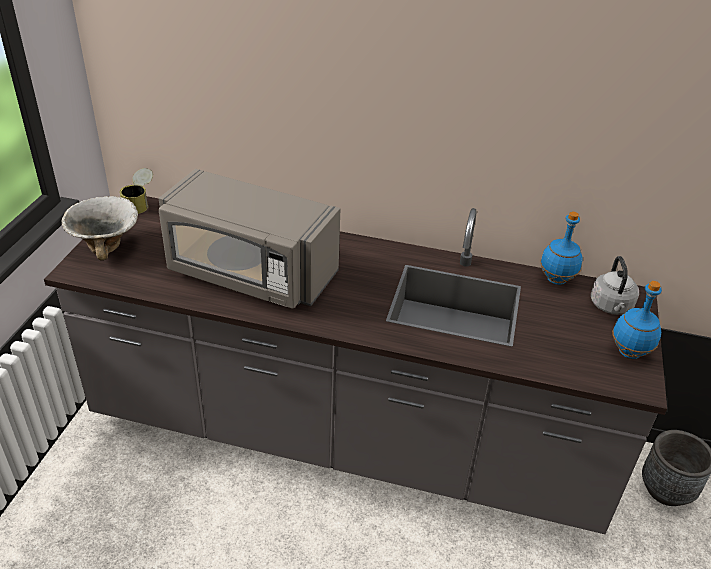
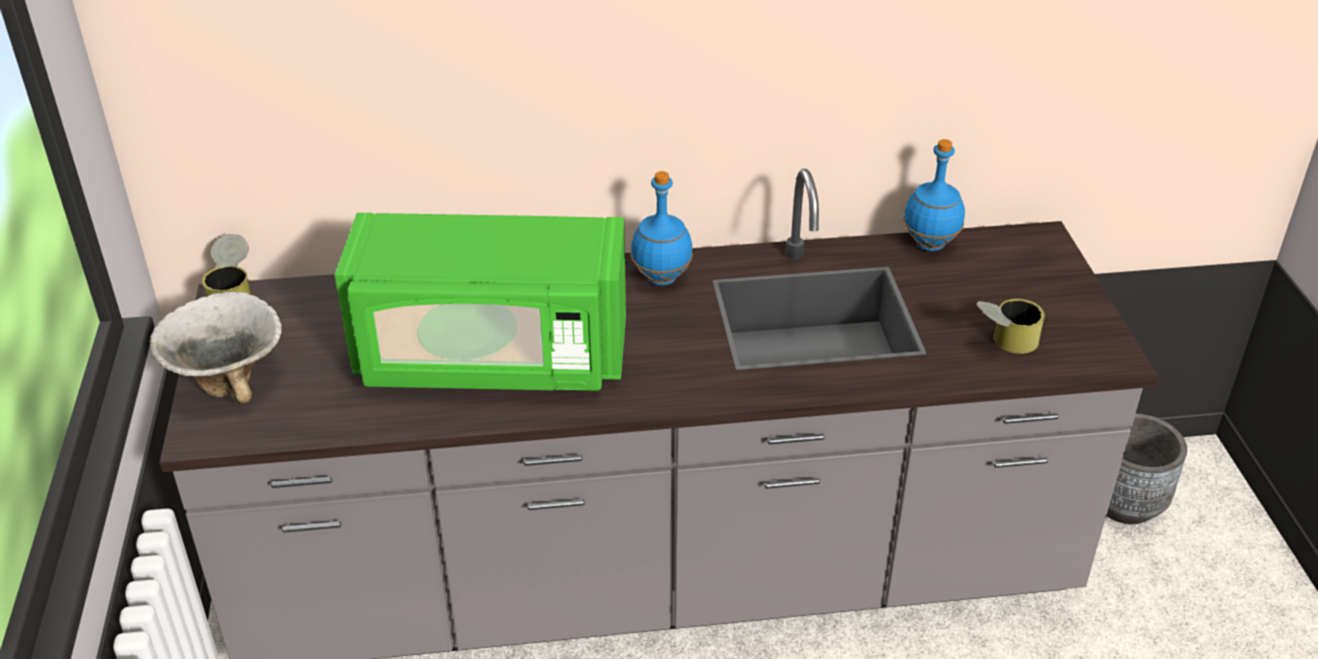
camera: 20 degrees left, 0 degrees up
(250, 273) = (492, 358): grey microwave -> green microwave
(568, 354) = (1003, 343): none -> can
(611, 307) = (1020, 262): grey kettle -> none
(629, 353) = (1076, 318): blue bottle -> blue bottle (661, 279)

